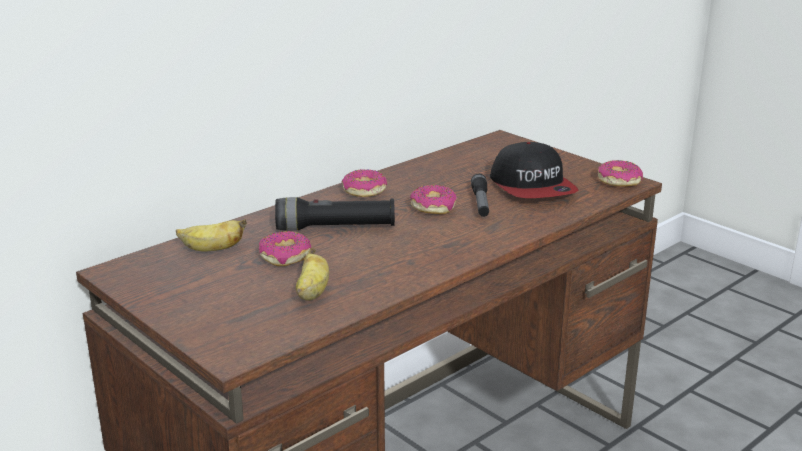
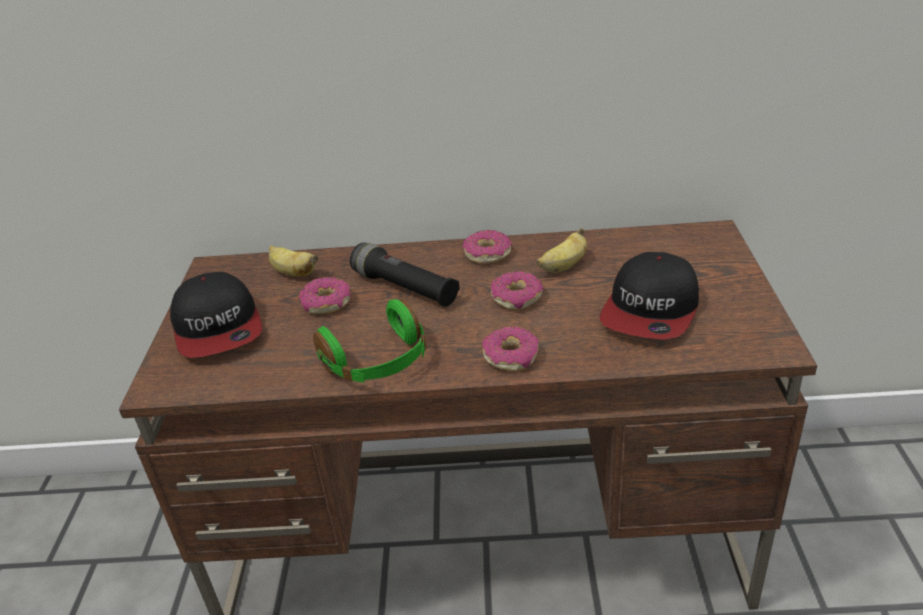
camera: 45 degrees right, 10 degrees up
(213, 303) = (218, 328): none -> cap
(312, 292) = (289, 351): banana -> banana (563, 267)
(398, 272) = (378, 362): none -> green headphones
(480, 203) = (567, 310): flashlight -> none
(618, 181) = (763, 341): donut -> donut (511, 356)

